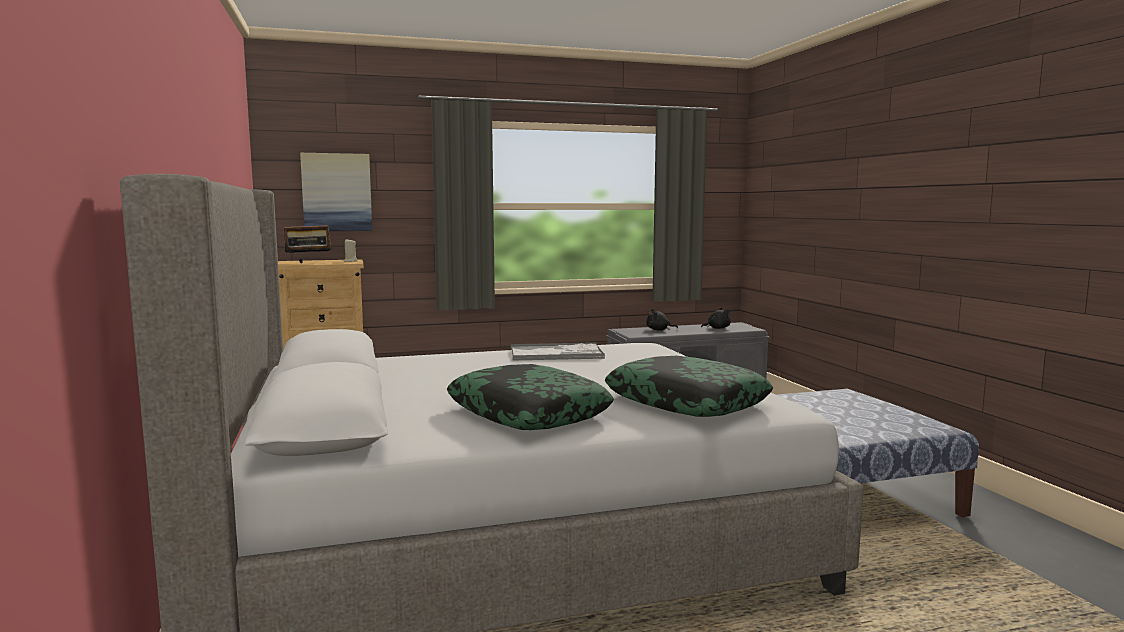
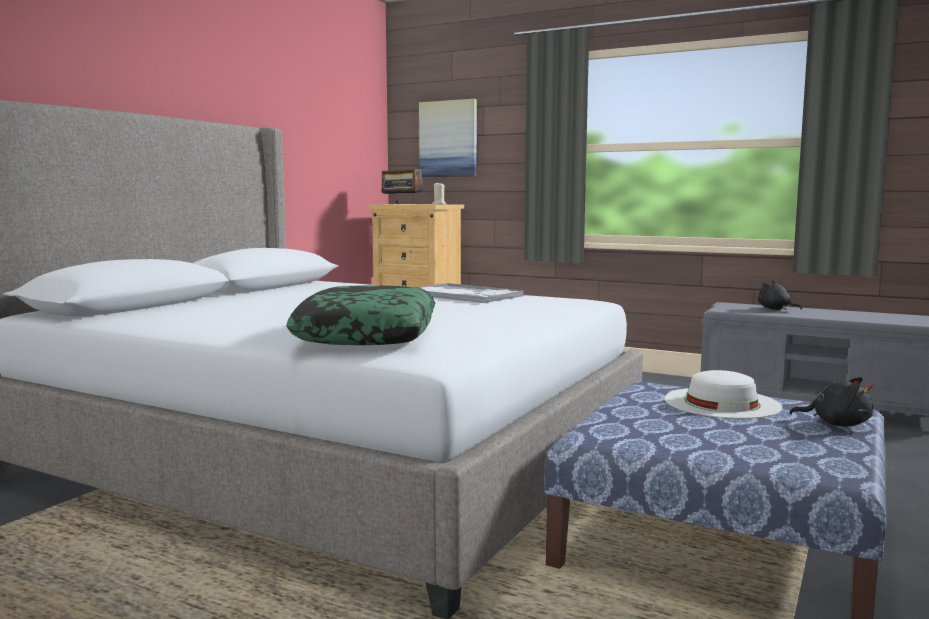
camera: 45 degrees right, 0 degrees up
(527, 413) = (239, 319): pillow -> none
(717, 328) = (869, 317): black plush toy -> black plush toy (836, 424)
(800, 402) = (721, 403): none -> white hat

